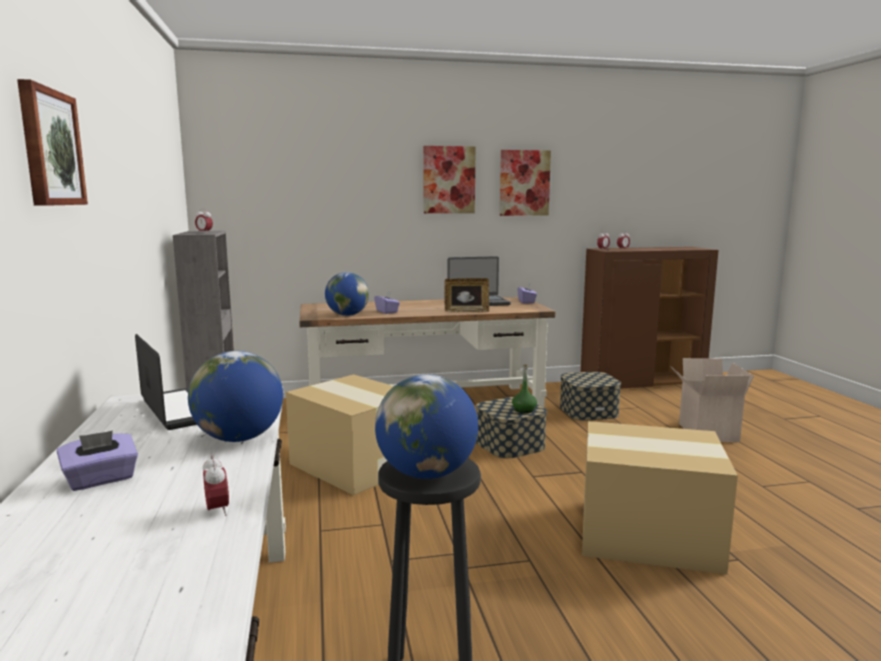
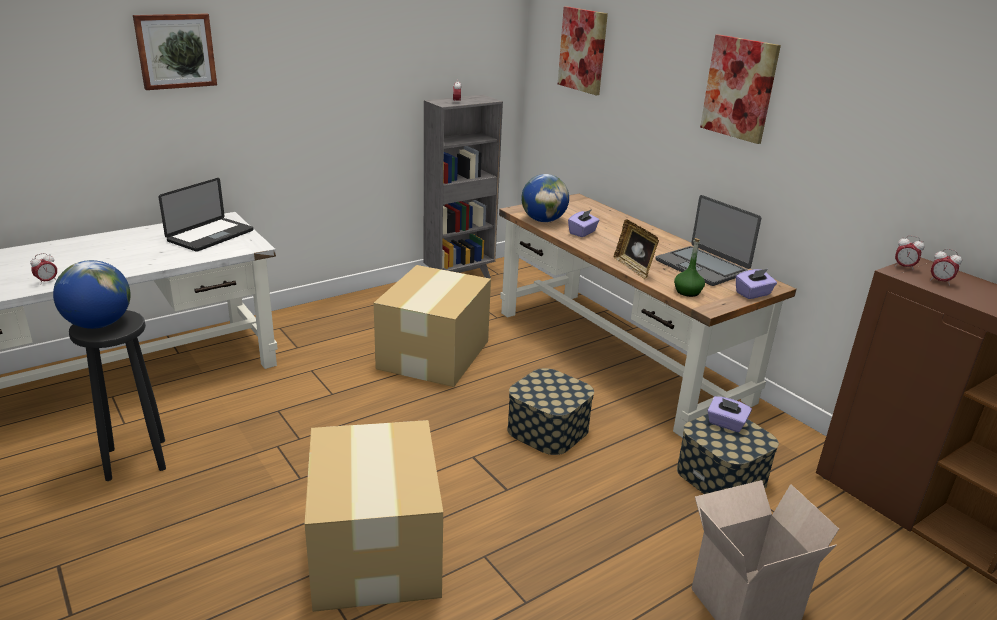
camera: 65 degrees right, 15 degrees up
(101, 480) = (90, 248): purple tissue box -> purple tissue box (726, 424)
(239, 438) = (156, 262): globe -> none
(524, 183) = (840, 116): picture -> picture (583, 50)
(524, 410) = (548, 399): green bottle -> green bottle (687, 292)

